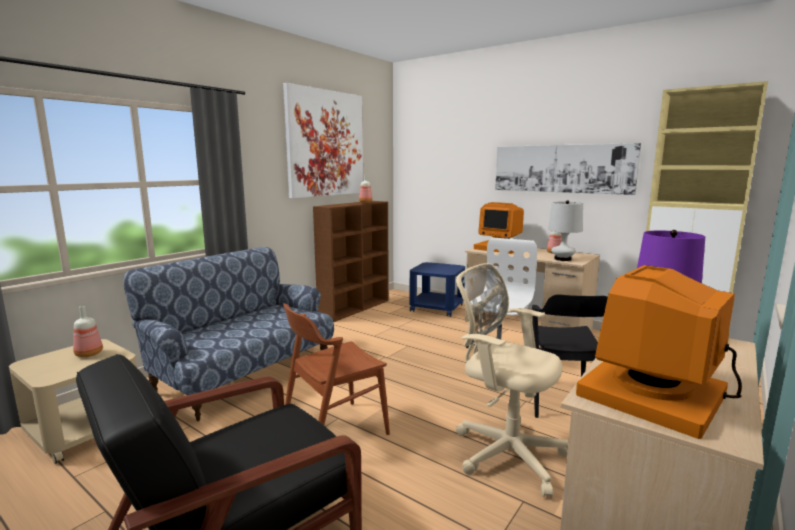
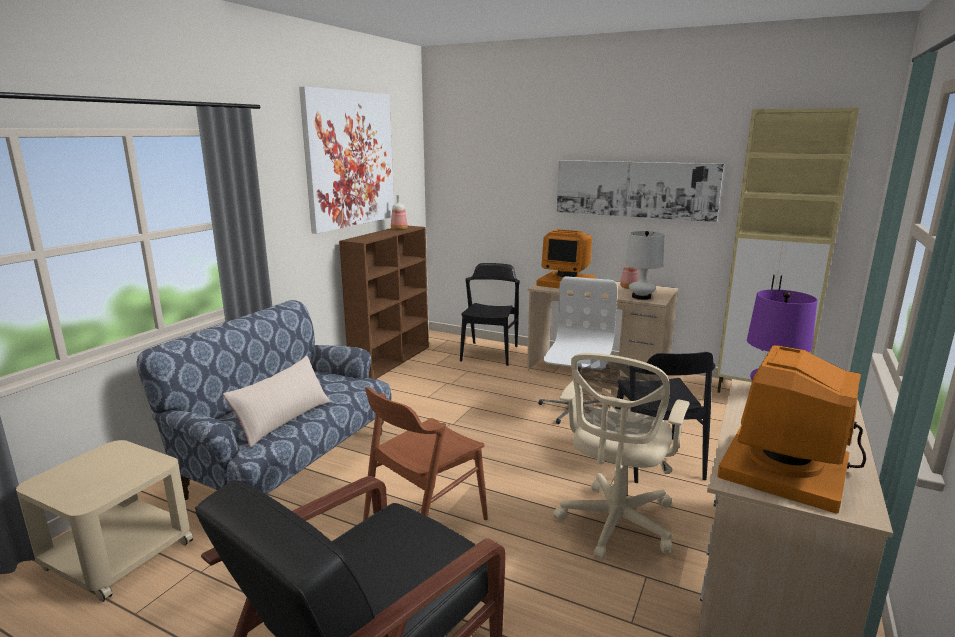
camera: 10 degrees left, 5 degrees up
(88, 354) = (114, 464): bottle -> none
(233, 335) = (283, 420): none -> beige pillow
(437, 308) = (489, 353): blue side table -> black chair
(505, 452) = (615, 525): beige office chair -> beige office chair turned 90 degrees counterclockwise

